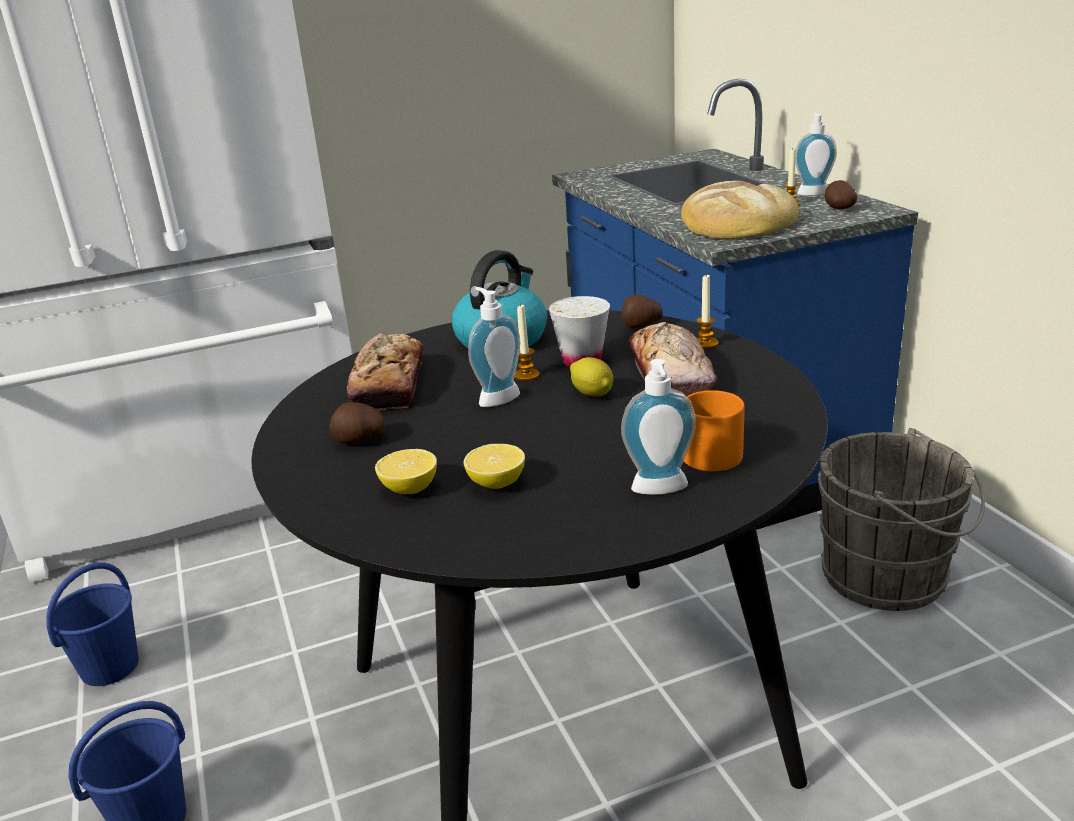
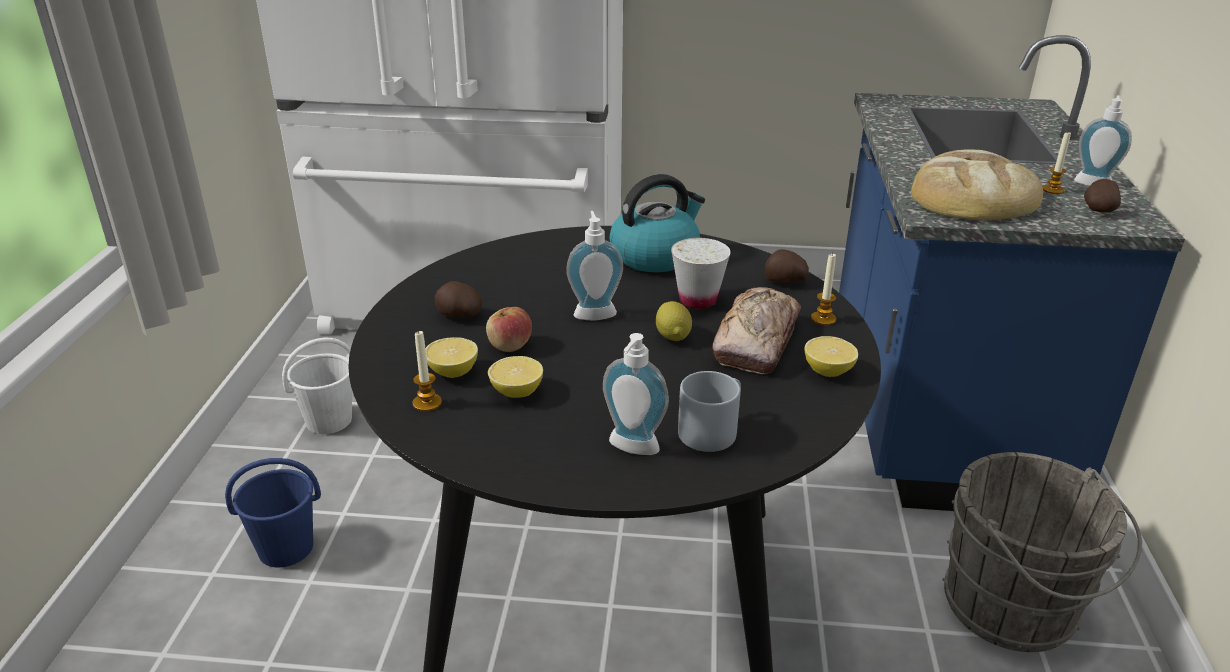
camera: 25 degrees right, 5 degrees up
(111, 666) = (330, 420): blue bucket -> white bucket
(389, 385) = (527, 271): bread -> none
(443, 449) = (509, 346): none -> apple
(526, 375) = (638, 299): candle -> candle (427, 403)
(711, 451) = (712, 428): orange mug -> grey mug
(754, 378) = (828, 371): none -> lemon

